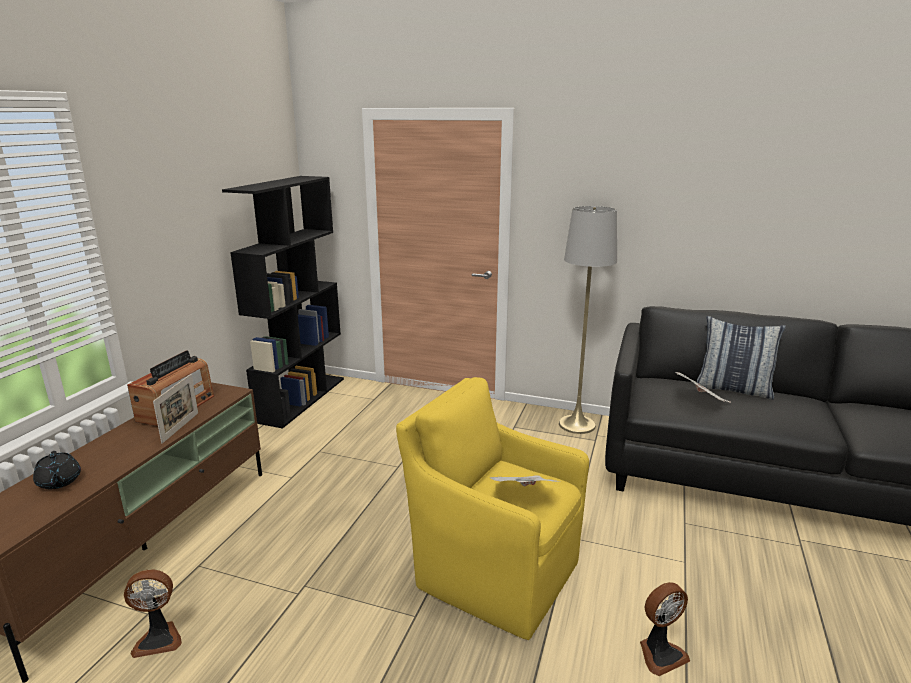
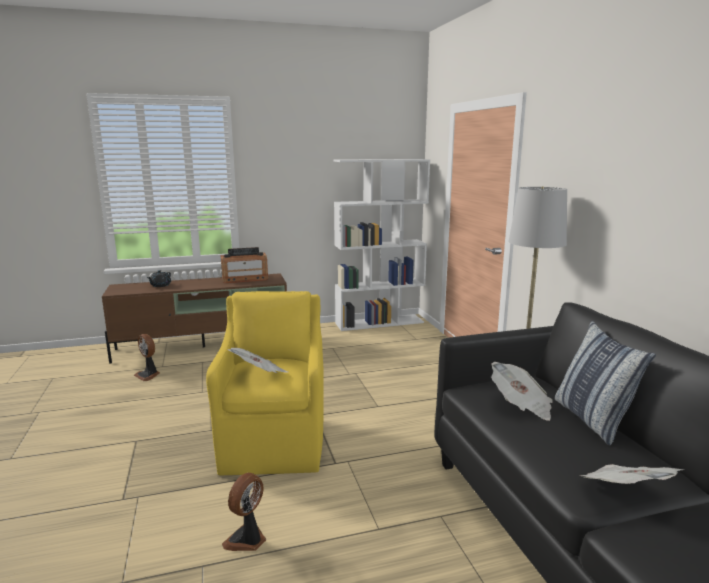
camera: 55 degrees right, 5 degrees down
(180, 427) = (227, 285): picture frame -> none
(301, 399) = (379, 322): black bookcase -> white bookcase
(660, 653) = (247, 540): fan -> fan turned 90 degrees clockwise
(832, 420) = (625, 492): none -> newspaper

